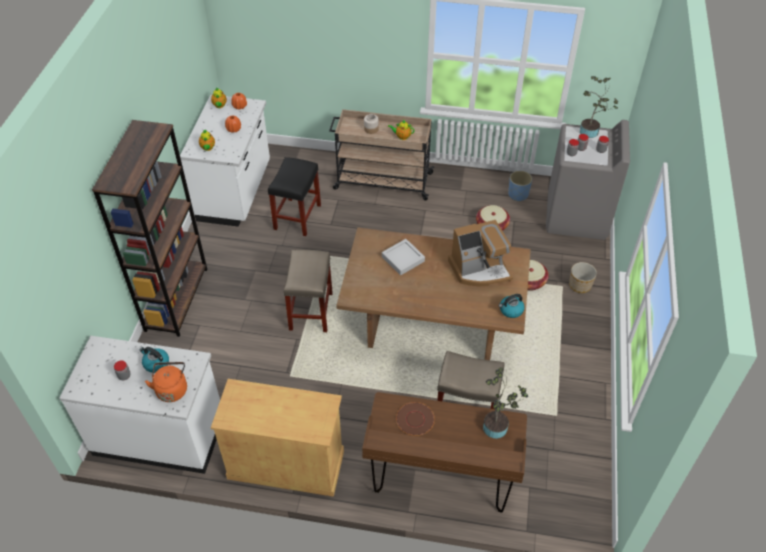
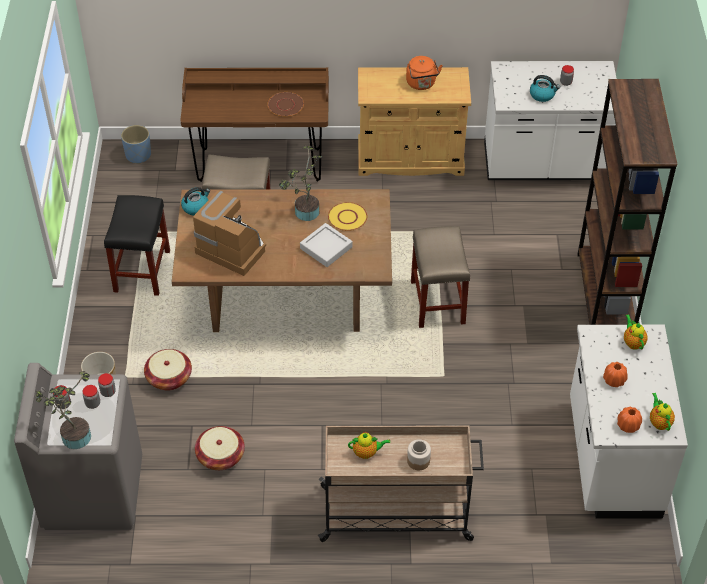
camera: 170 degrees right, 0 degrees up
(172, 389) = (515, 78): orange kettle -> orange kettle (421, 84)
(297, 217) = (503, 429): black stool -> black stool (142, 270)
(380, 283) = (347, 217): none -> yellow plate
(480, 270) = (233, 247): coffee machine -> coffee machine turned 60 degrees clockwise
(498, 426) = (207, 109): potted plant -> potted plant (304, 213)
(518, 195) = (181, 519): blue planter -> blue planter (138, 155)

